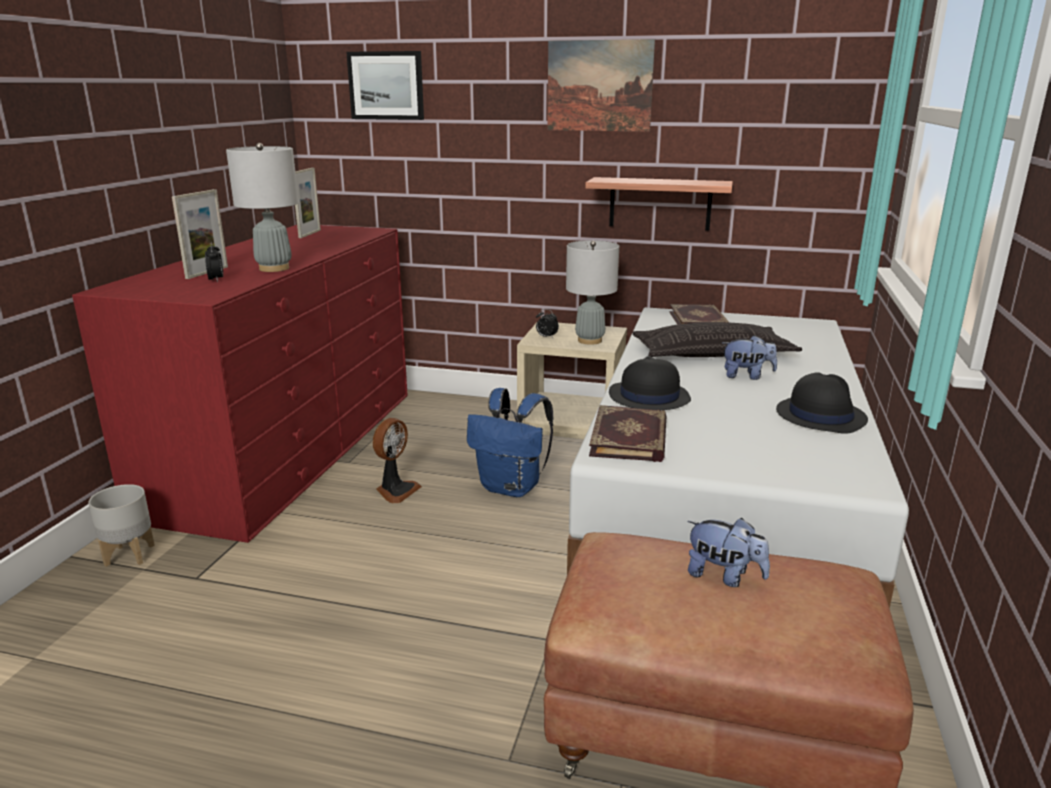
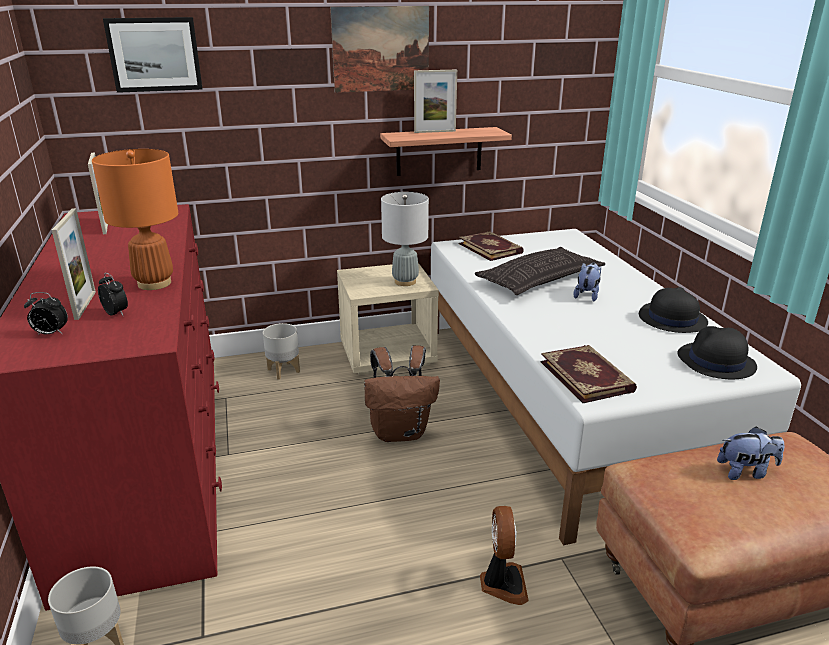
camera: 30 degrees left, 5 degrees up
(274, 268) = (154, 283): grey table lamp -> orange table lamp
(396, 490) = (304, 469): fan -> fan (502, 583)
(461, 413) = (284, 371): none -> grey planter
(512, 487) = (400, 432): blue backpack -> brown backpack
(546, 337) = (366, 286): alarm clock -> alarm clock (50, 334)
(648, 397) = (549, 333): black hat -> black hat (715, 362)
(651, 179) = (435, 132): none -> picture frame
(746, 376) = (587, 295): plush toy -> plush toy turned 45 degrees counterclockwise

